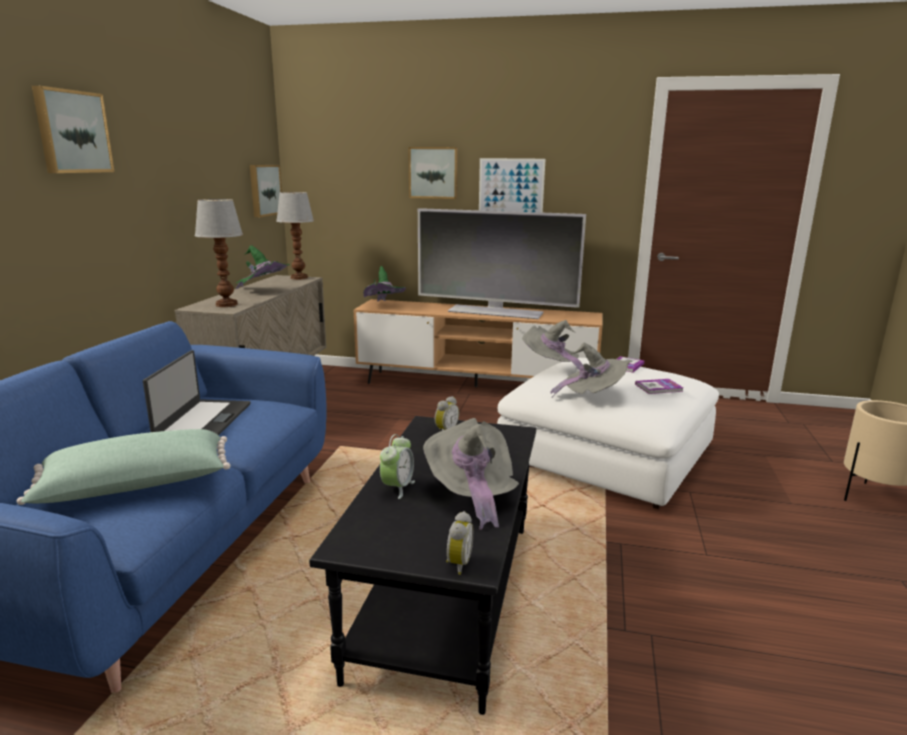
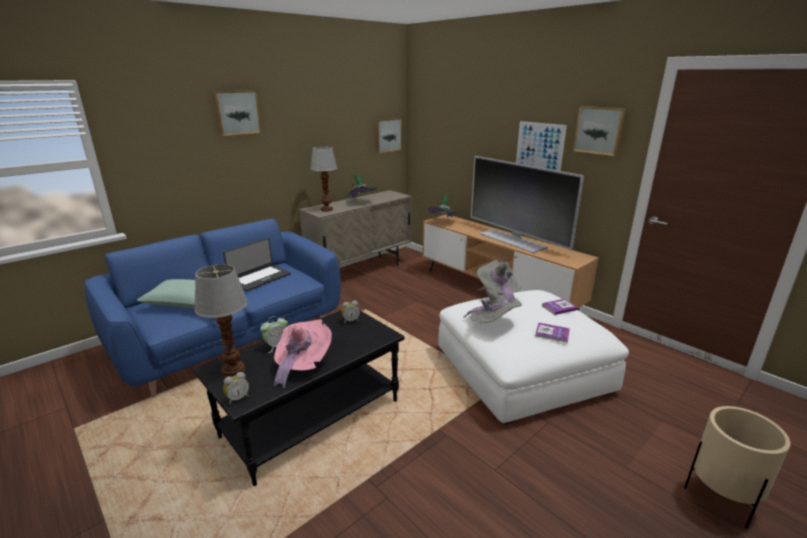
camera: 35 degrees right, 5 degrees up
(298, 278) = (397, 194): table lamp -> table lamp (232, 370)
(433, 173) = (489, 130): picture -> picture (599, 130)
(471, 494) = (302, 364): grey hat -> pink hat

